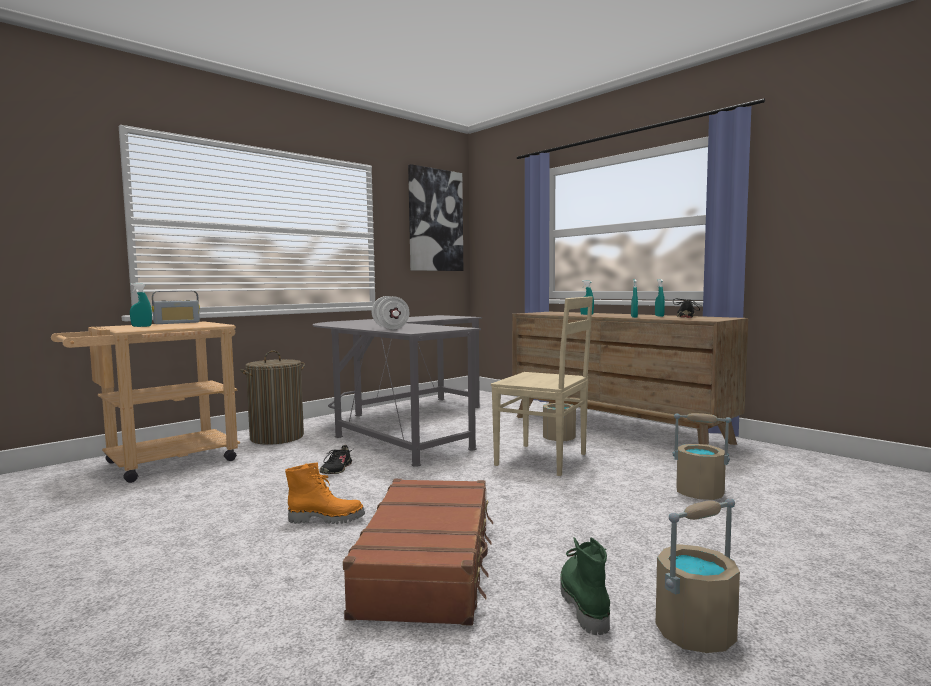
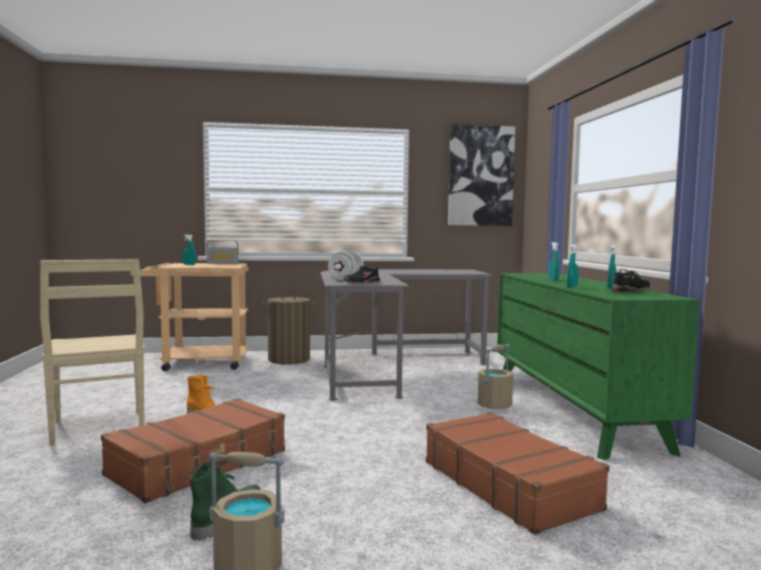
camera: 35 degrees right, 0 degrees up
(336, 469) = (277, 389): black shoe -> black shoe (362, 283)
(544, 460) = (436, 419): beige chair -> beige chair (98, 428)
(616, 429) = (573, 410): brown dresser -> green dresser
(699, 493) = (508, 484): beige bucket -> brown suitcase

